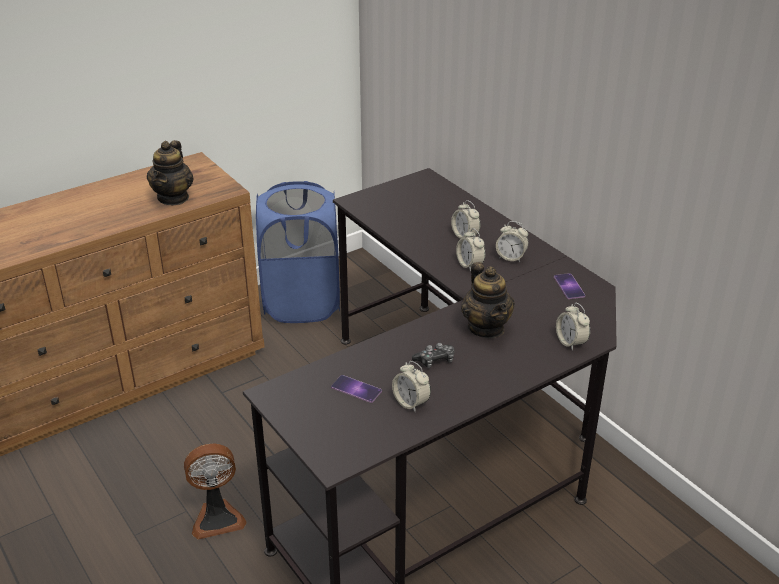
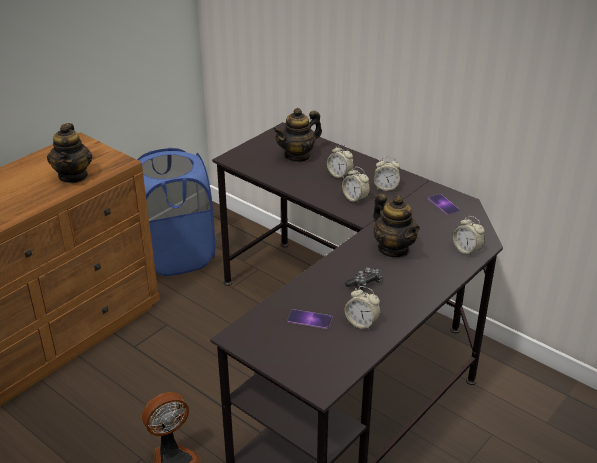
camera: 15 degrees left, 0 degrees up
(428, 208) = (298, 156): none -> teapot

